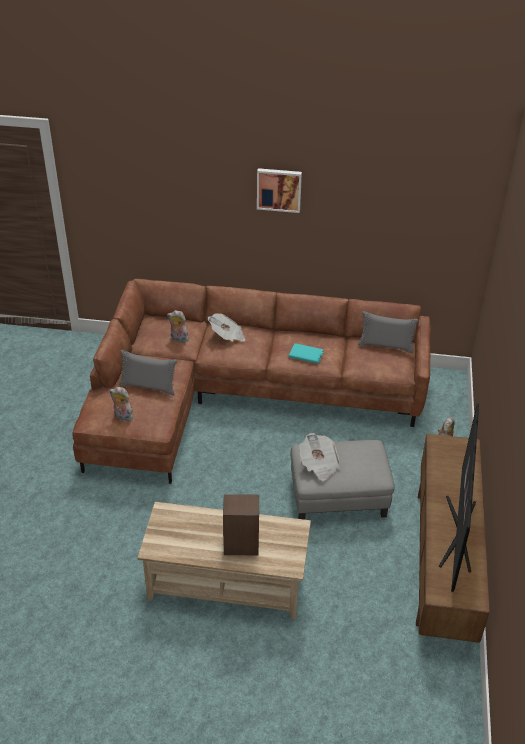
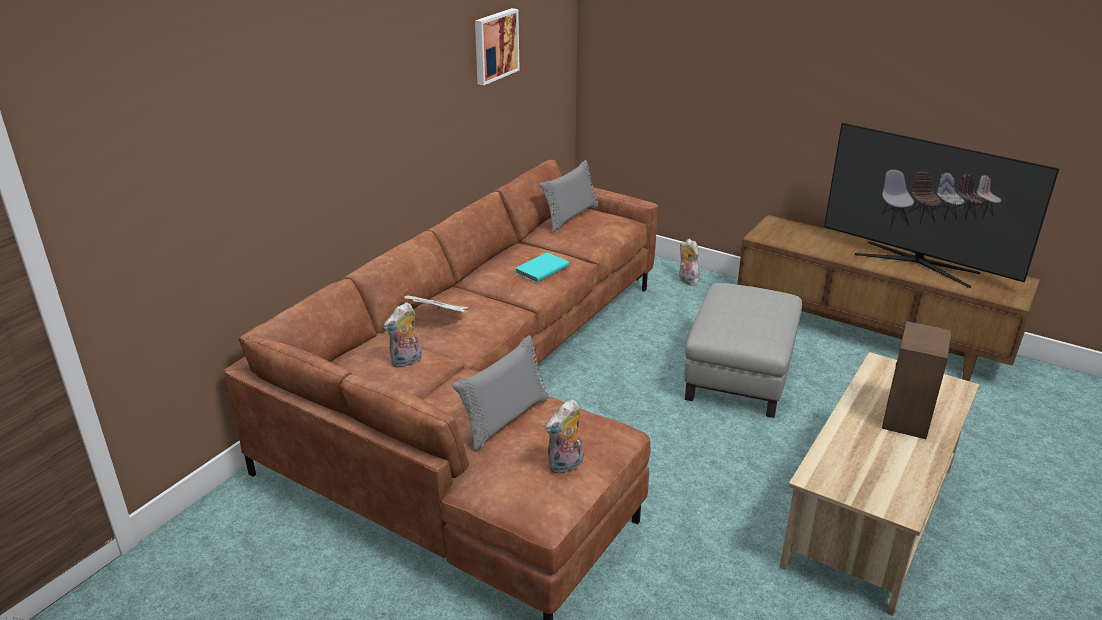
camera: 65 degrees left, 10 degrees down
(279, 189) = (391, 53): picture -> picture (494, 45)
(319, 465) = (748, 329): newspaper -> none

